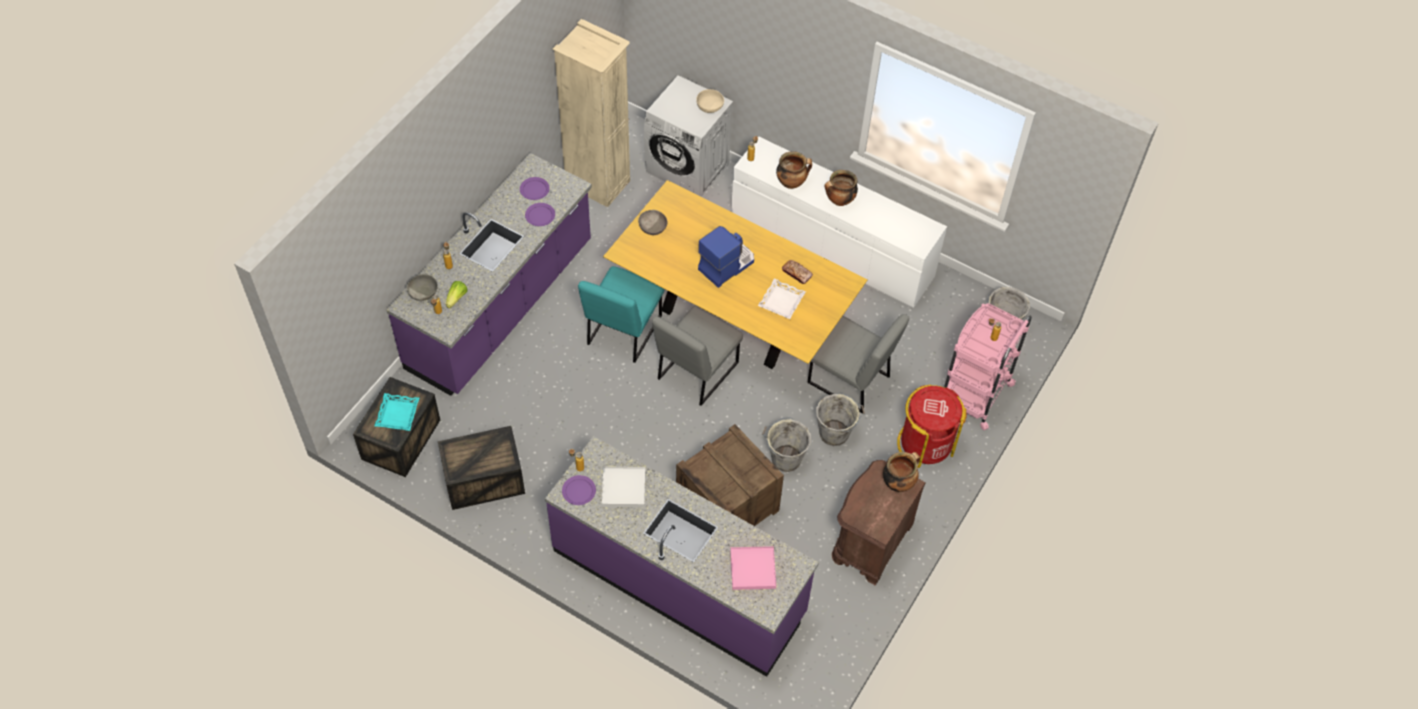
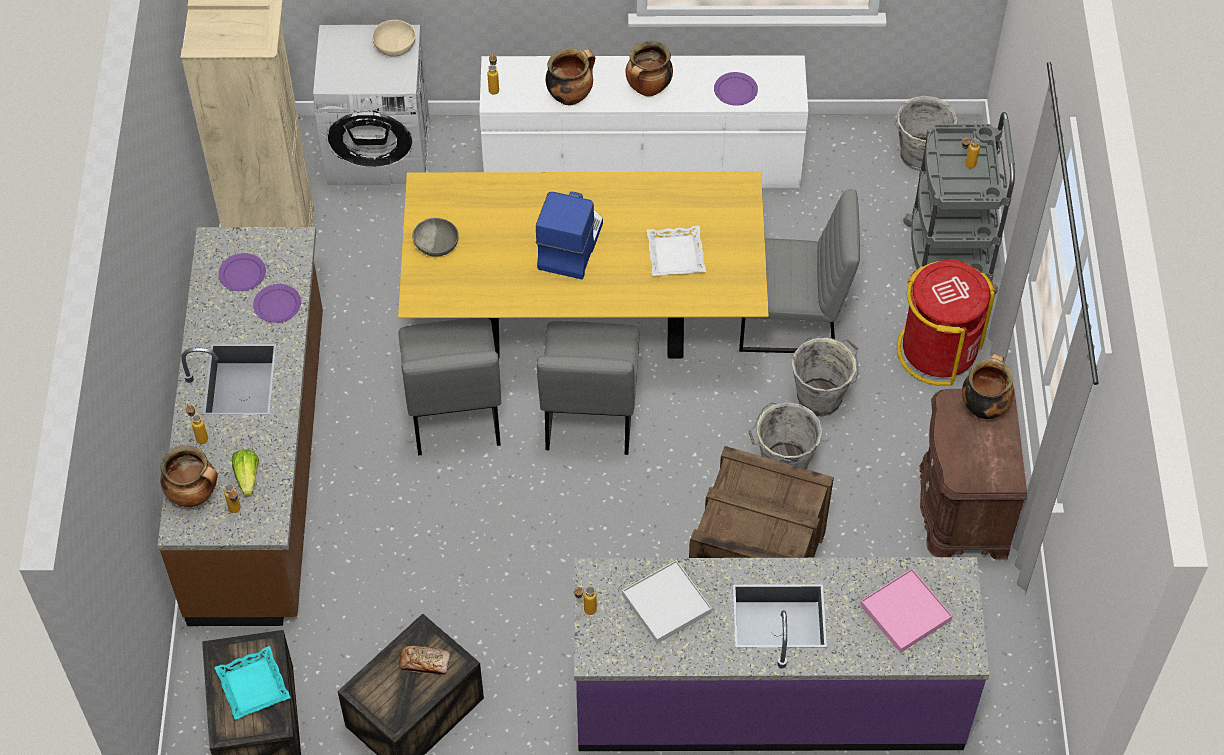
camera: 30 degrees left, 0 degrees up
(423, 293) = (194, 494): grey bowl -> cooking pot
(501, 306) = (261, 467): purple counter -> brown counter
(578, 491) = (611, 640): purple plate -> purple plate (735, 90)
(623, 331) = (453, 412): turquoise chair -> grey chair
(797, 273) = (668, 209): bread -> bread (425, 662)
(973, 393) = (948, 257): pink cart -> grey cart

